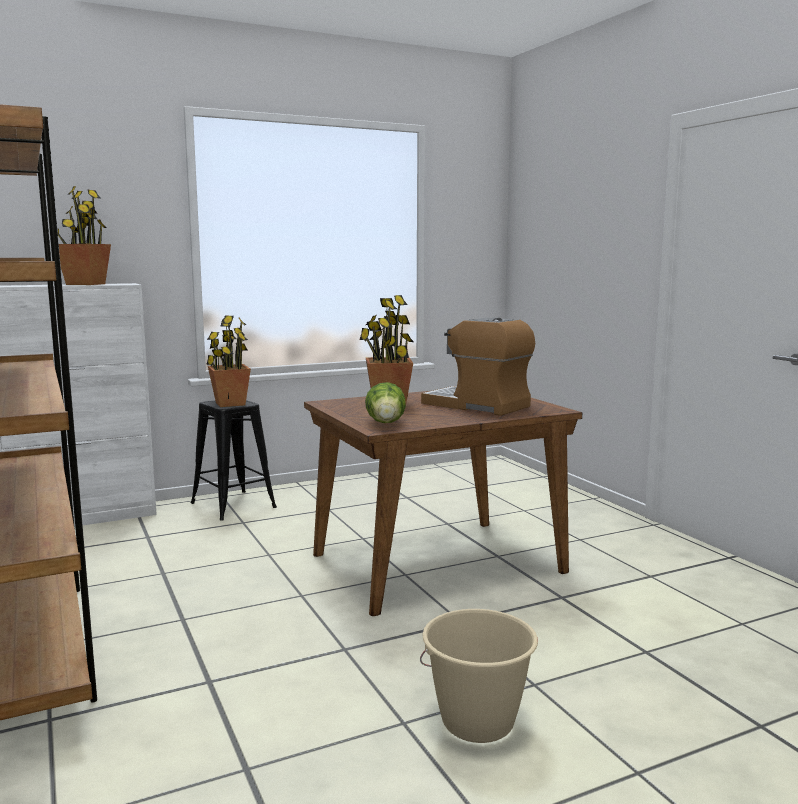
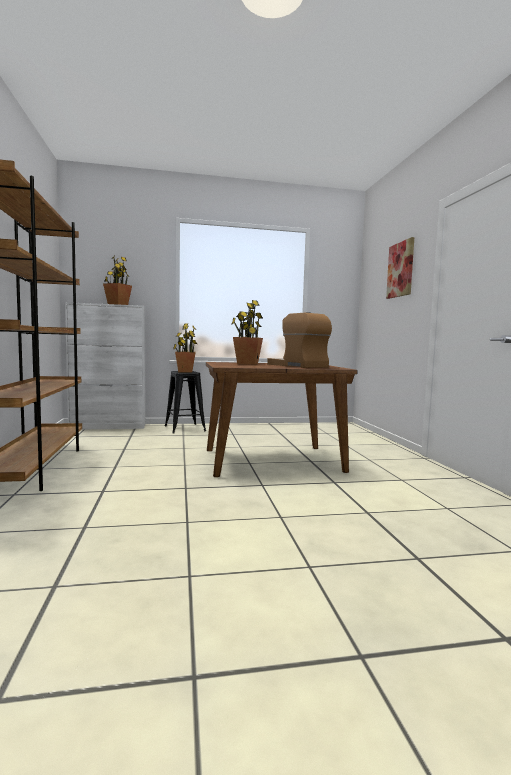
camera: 15 degrees right, 5 degrees down
(386, 424) = (231, 366): lettuce -> none
(478, 722) = (230, 528): beige bucket -> none
(595, 213) = (400, 269): none -> picture

